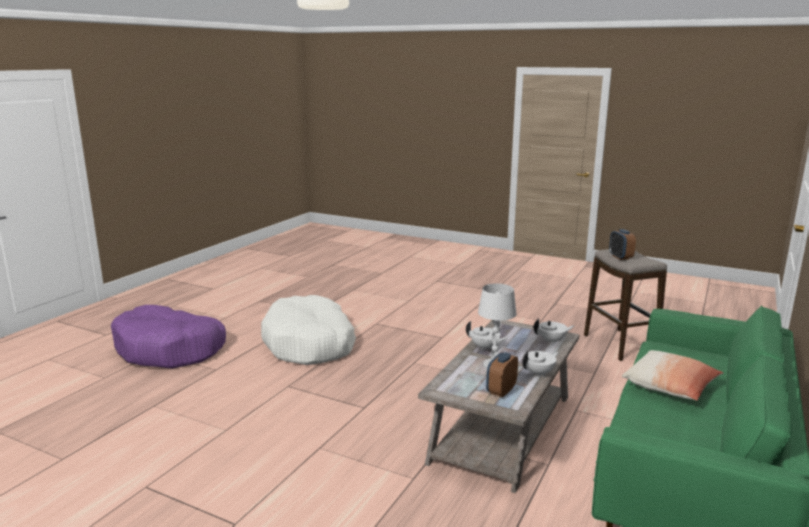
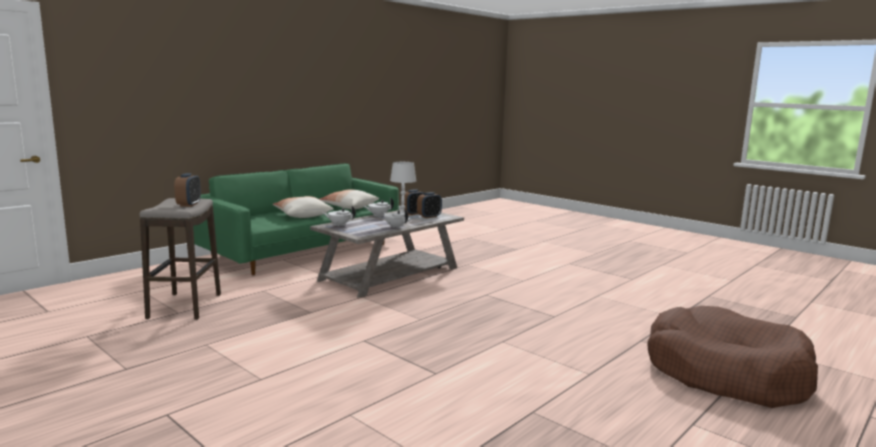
camera: 165 degrees left, 5 degrees down
(170, 350) = (725, 373): purple dog bed -> brown dog bed
(310, 344) = (535, 355): white dog bed -> none
(468, 384) = (429, 216): none -> alarm clock
(663, 437) = (349, 207): none -> pillow

